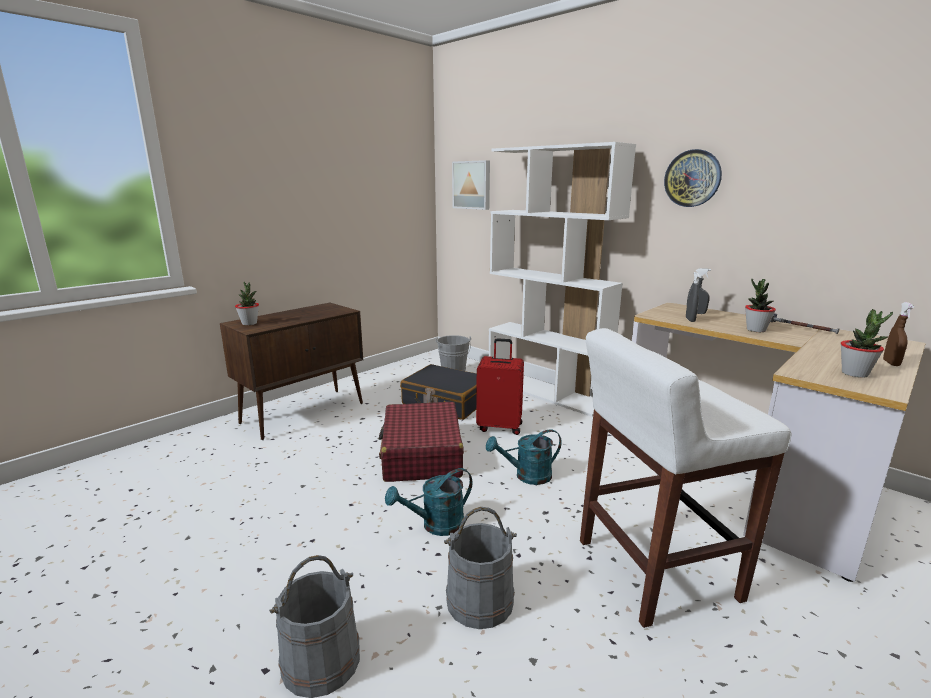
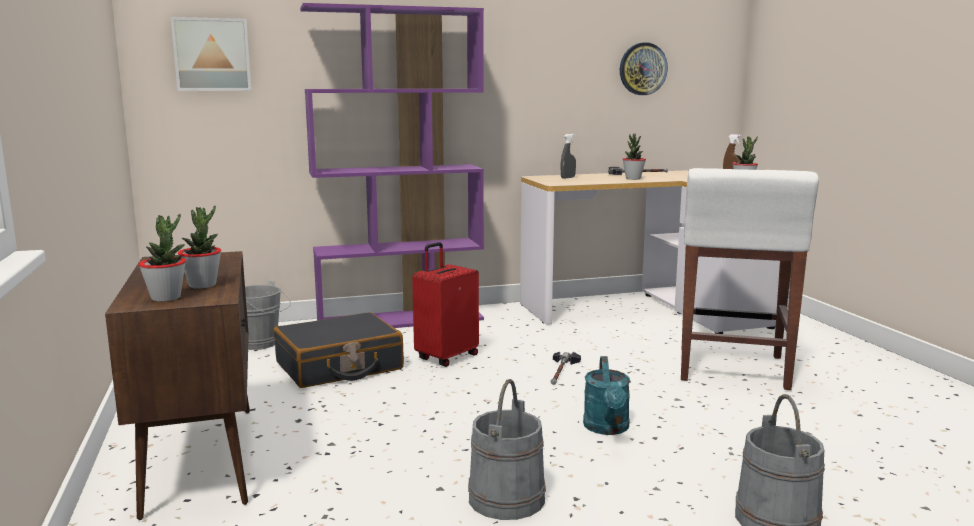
camera: 60 degrees left, 5 degrees down
(277, 322) = (202, 285): none -> potted plant
(422, 454) = (455, 406): red suitcase -> none
(480, 600) = (732, 435): grey bucket -> grey bucket (506, 498)
(527, 476) = (561, 372): turquoise watering can -> hammer
(547, 392) = (401, 320): white bookcase -> purple bookcase
(690, 320) = (585, 181): grey spray bottle -> none
(692, 178) = (526, 50): wall clock -> wall clock (642, 69)

